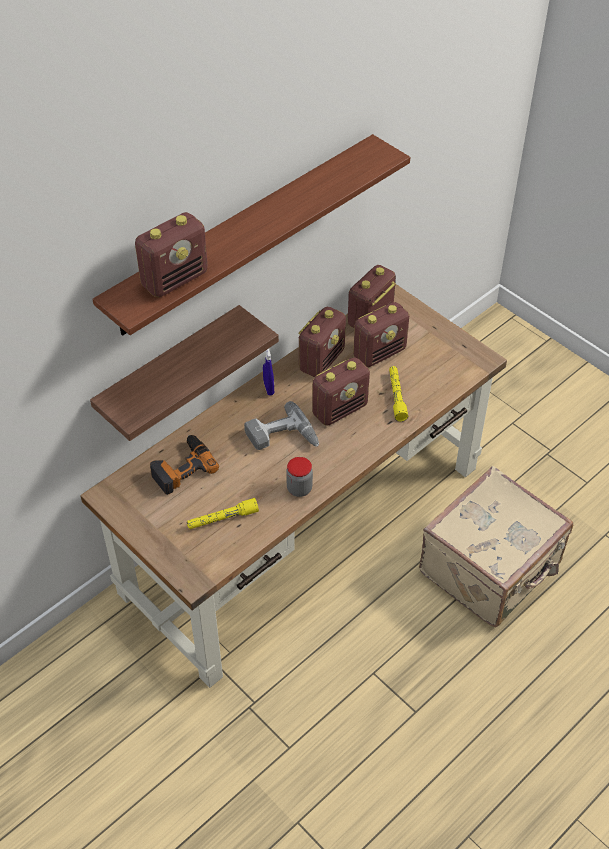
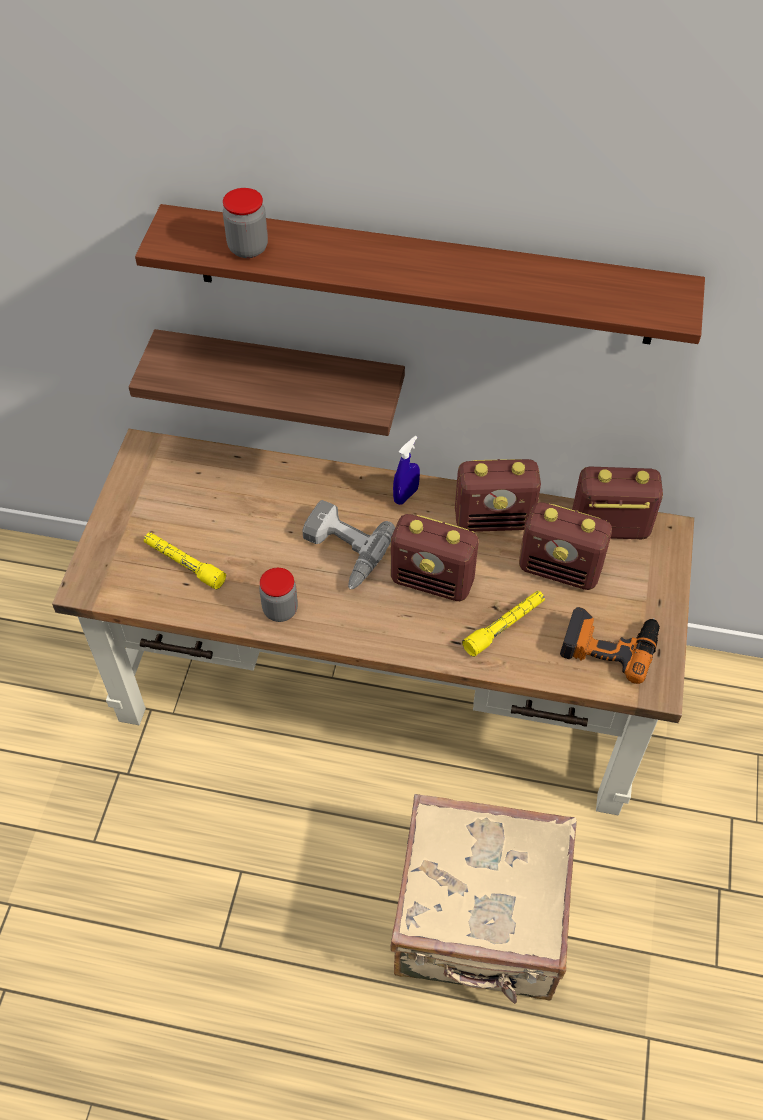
camera: 55 degrees right, 5 degrees up
(175, 279) = (248, 248): radio -> jar
(182, 467) = (228, 487): power drill -> power drill (609, 644)

